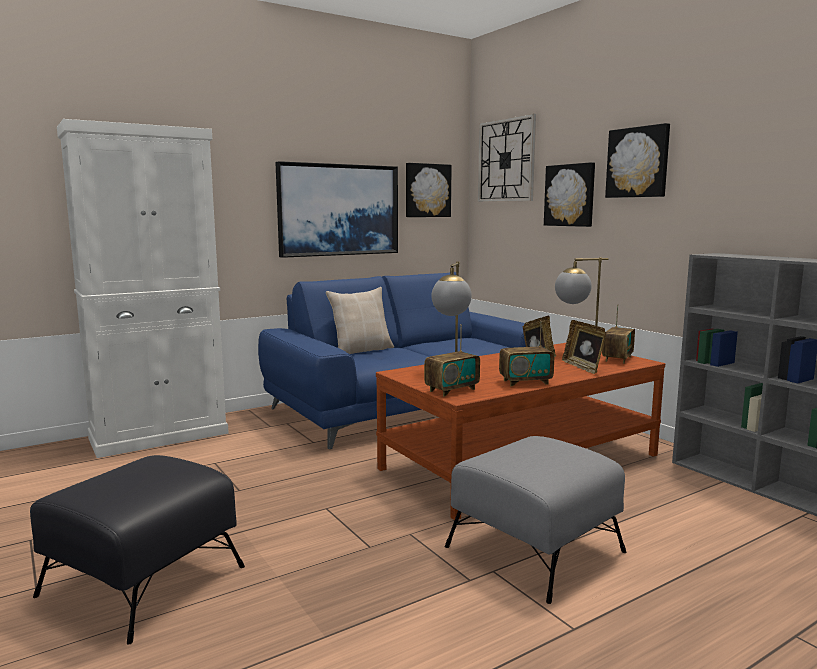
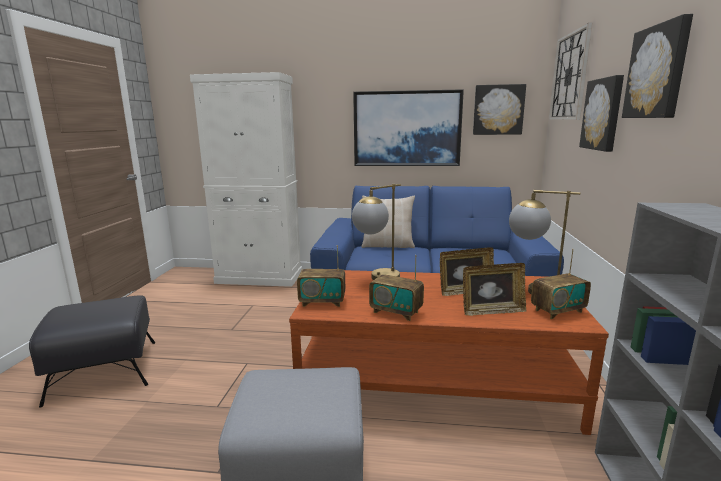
camera: 40 degrees right, 5 degrees up
(583, 367) = (492, 311): picture frame -> picture frame turned 120 degrees counterclockwise

